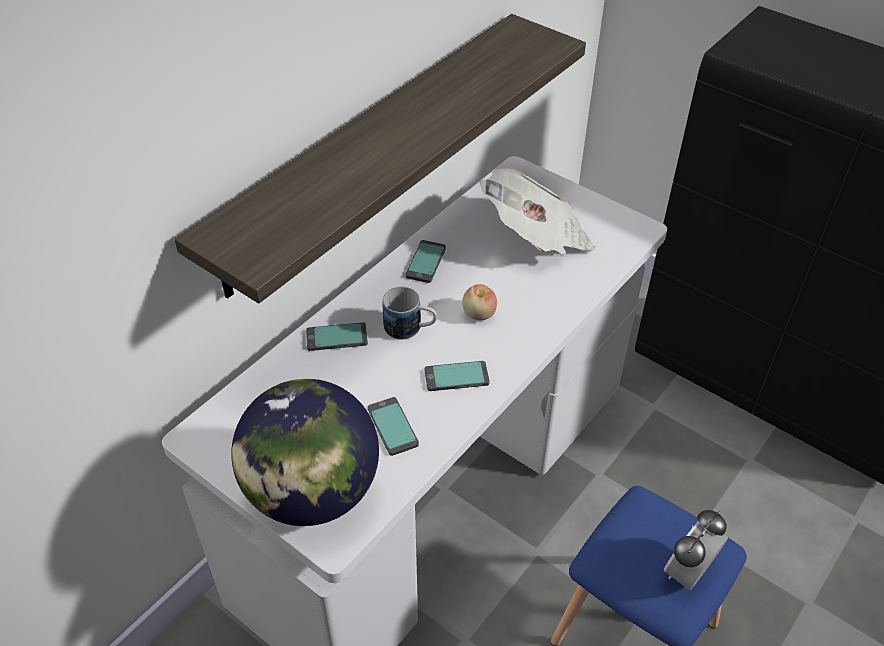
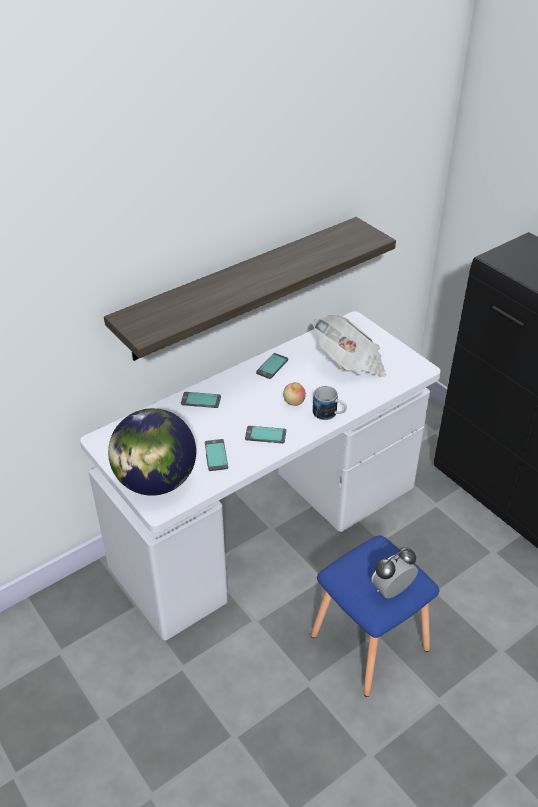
camera: 15 degrees right, 5 degrees down
(410, 328) = (247, 403): mug -> mug (329, 414)

